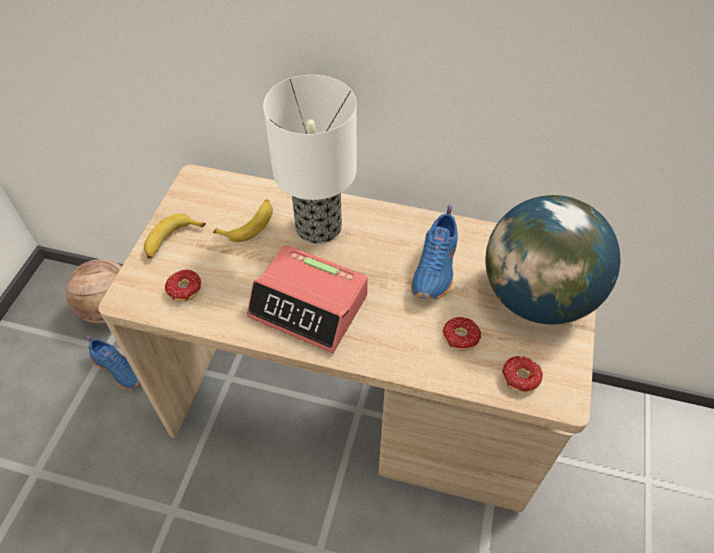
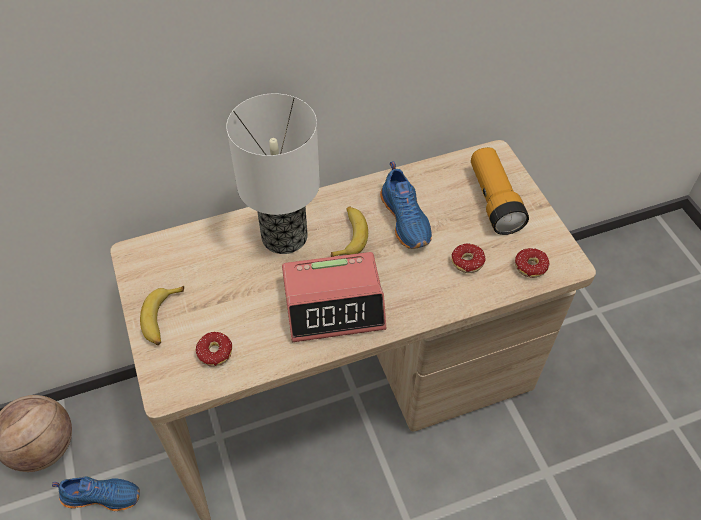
camera: 35 degrees left, 0 degrees up
(249, 224) = (222, 267): banana -> banana (349, 235)
(537, 296) = (494, 201): globe -> flashlight

